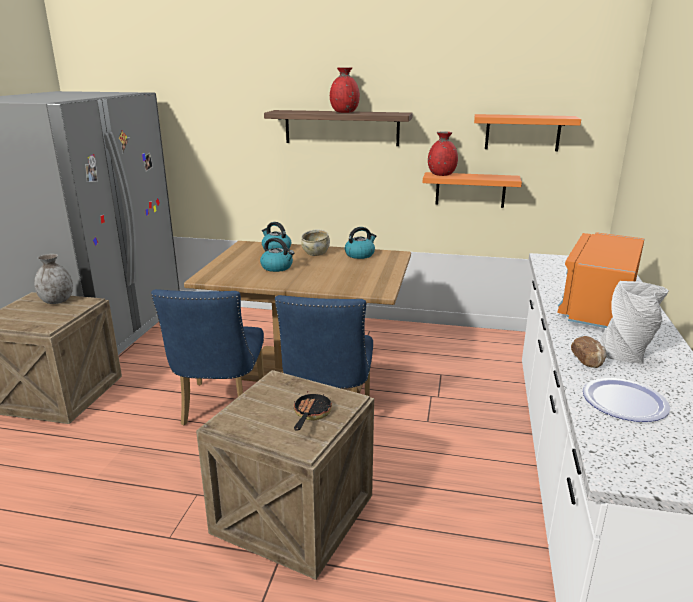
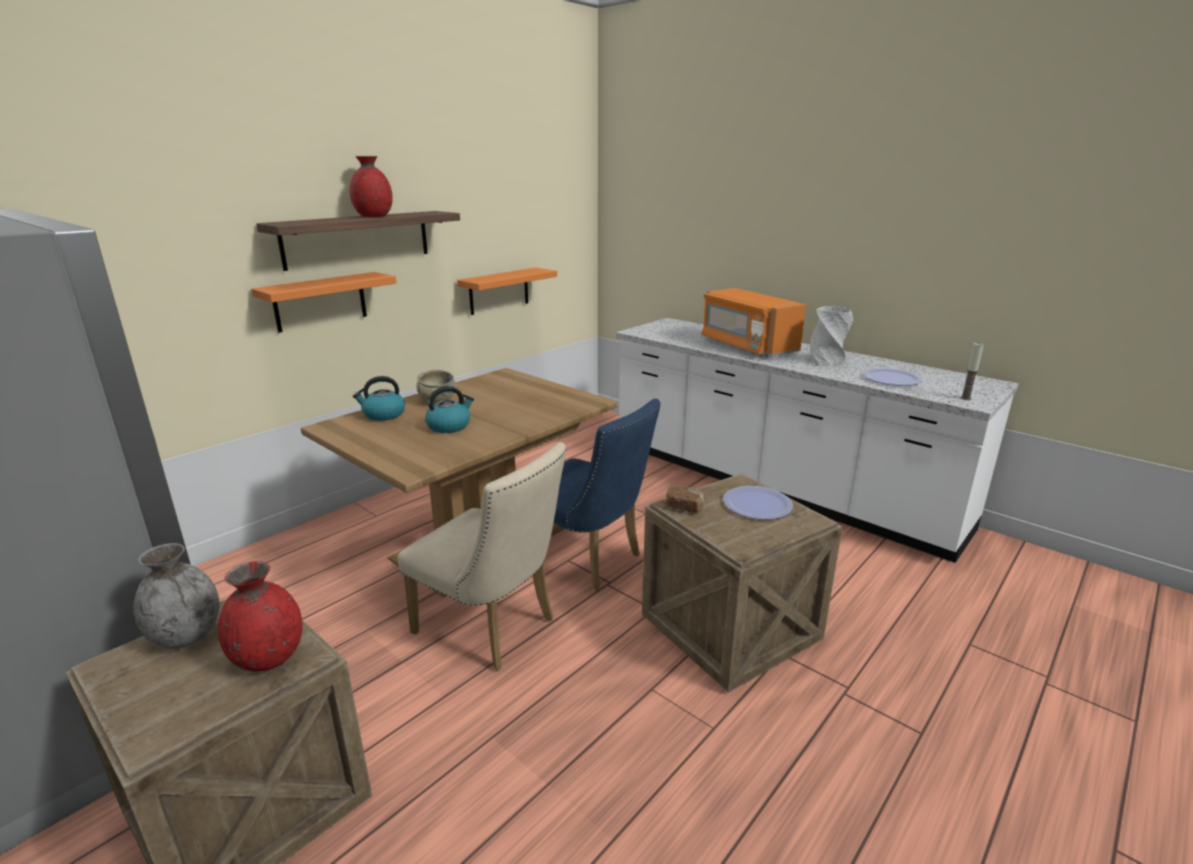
camera: 60 degrees left, 0 degrees up
(220, 409) = (493, 629): blue chair -> beige chair
(310, 415) = (757, 504): frying pan -> plate
(360, 254) = (479, 385): kettle -> none
(441, 175) = (482, 278): red vase -> red vase (268, 658)
(522, 132) = (532, 223): orange shelf -> orange shelf (320, 301)
(588, 360) = (830, 370): bread -> bread (684, 507)
(628, 464) = (965, 398): none -> candle

